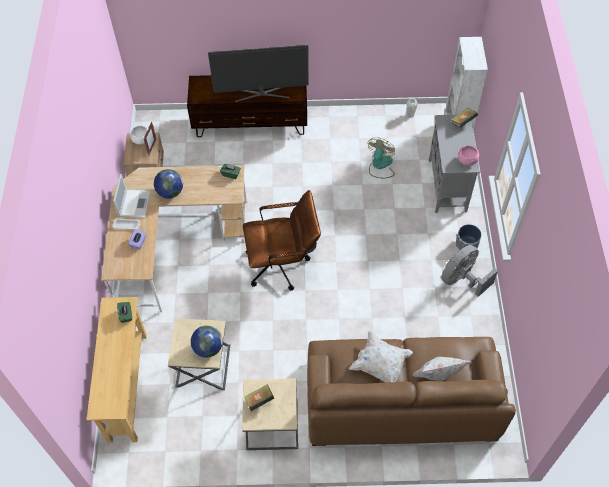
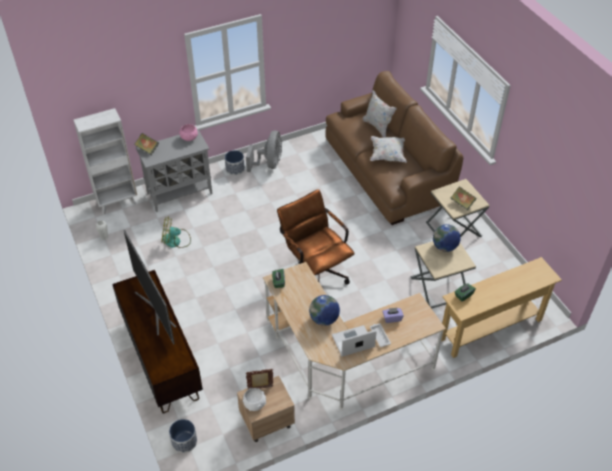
camera: 115 degrees left, 10 degrees down
(166, 119) = (184, 442): none -> planter
(462, 279) = (269, 164): grey fan -> grey fan turned 105 degrees counterclockwise

